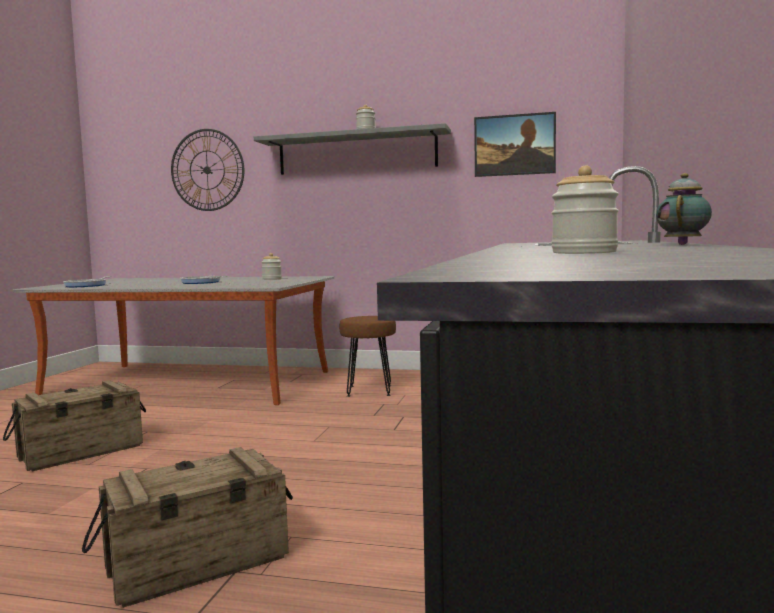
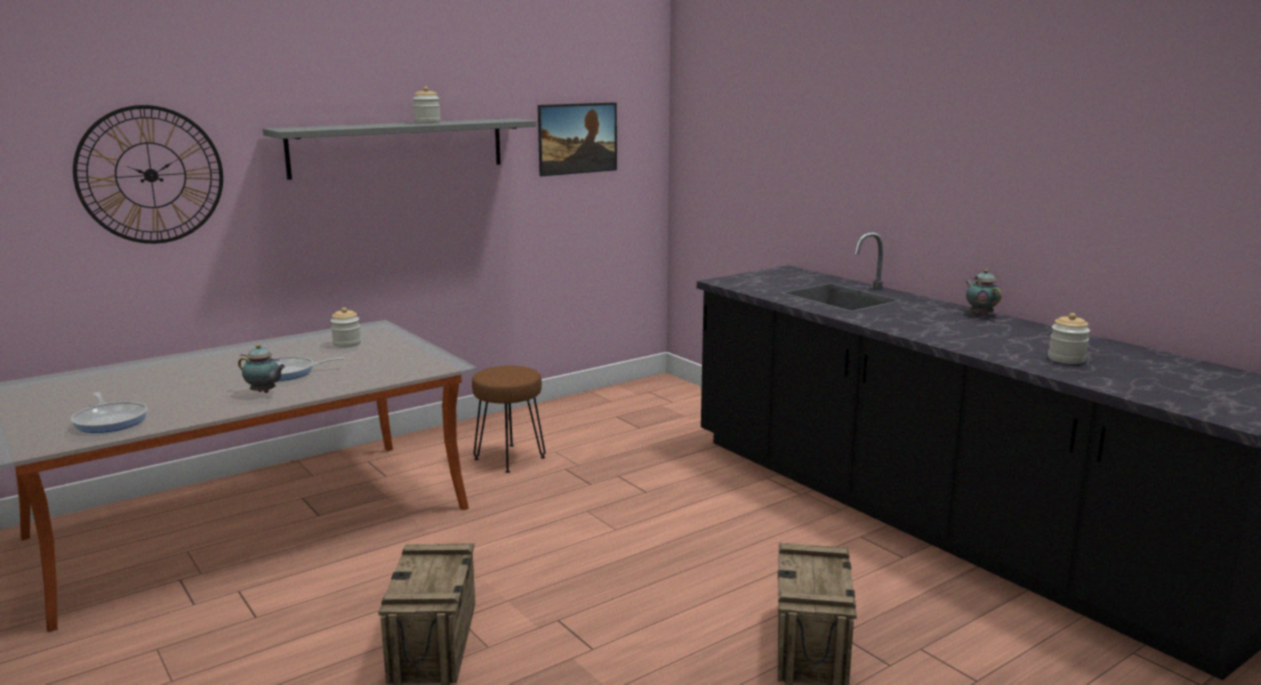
camera: 50 degrees left, 10 degrees up
(162, 285) = (264, 392): none -> teapot

